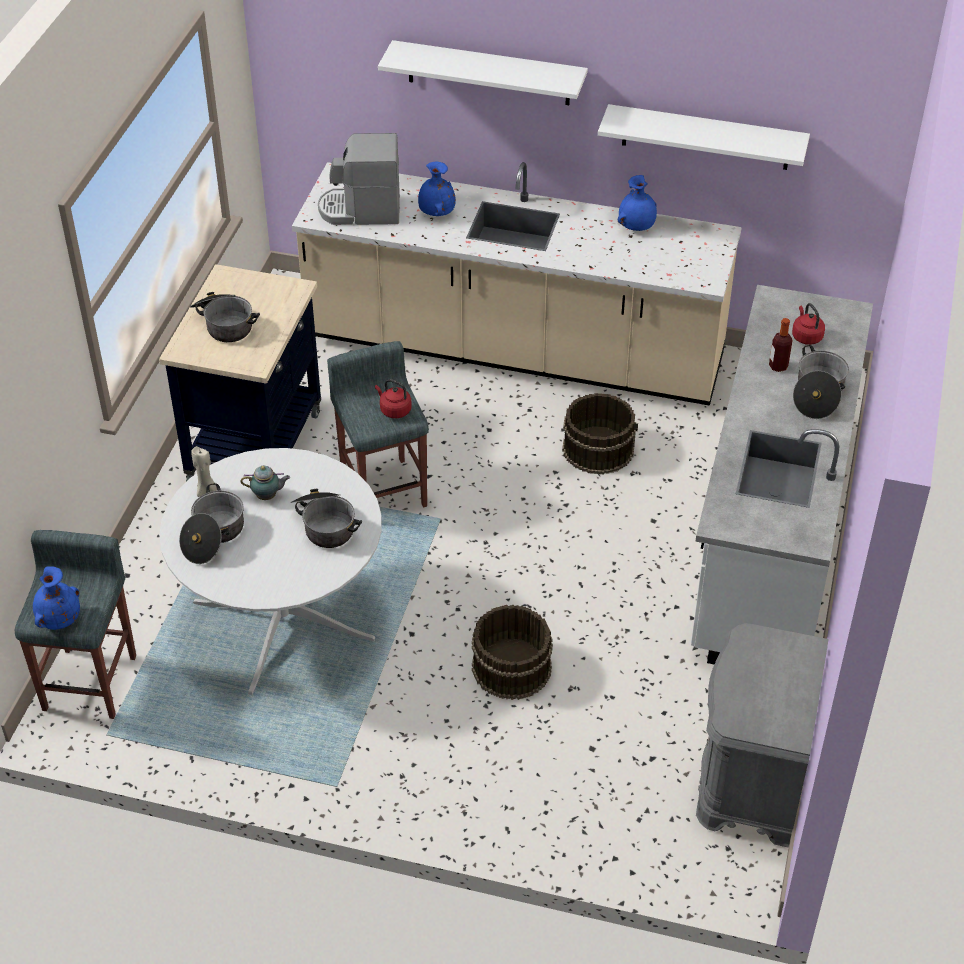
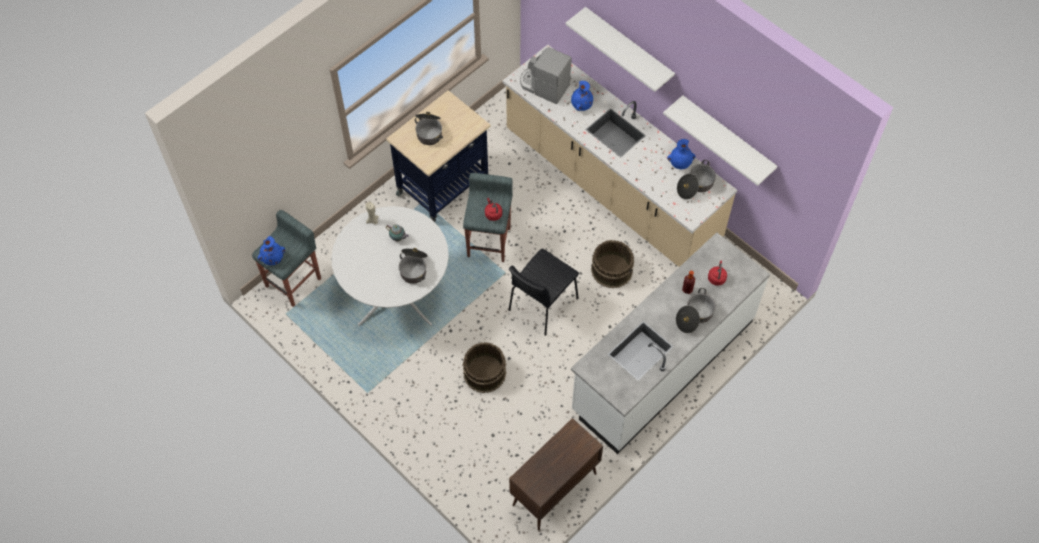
camera: 30 degrees right, 15 degrees up
(213, 536) = (360, 249): cooking pot -> cooking pot (695, 186)
(530, 538) = (541, 306): none -> black chair
(749, 779) = (554, 490): grey nightstand -> brown cabinet

